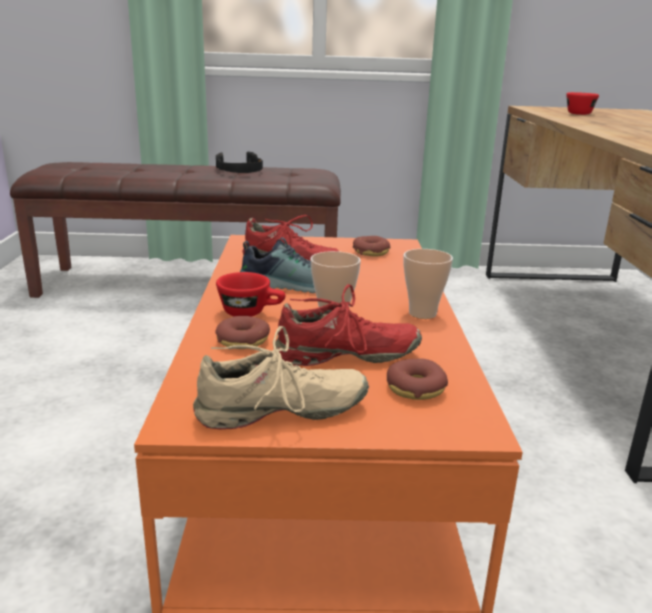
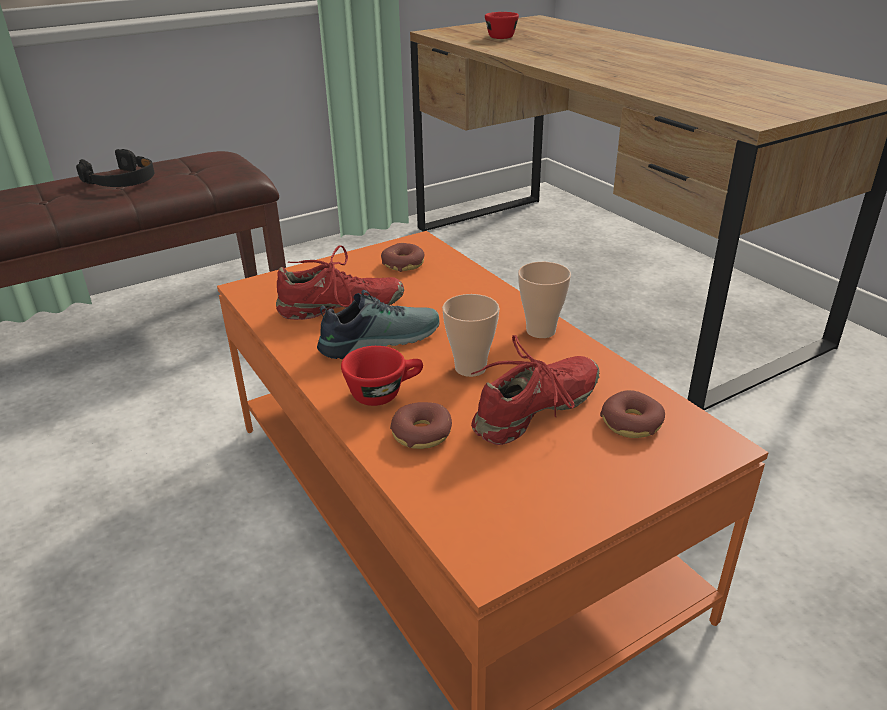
camera: 30 degrees left, 10 degrees up
(281, 412) = (559, 502): beige shoe -> none

